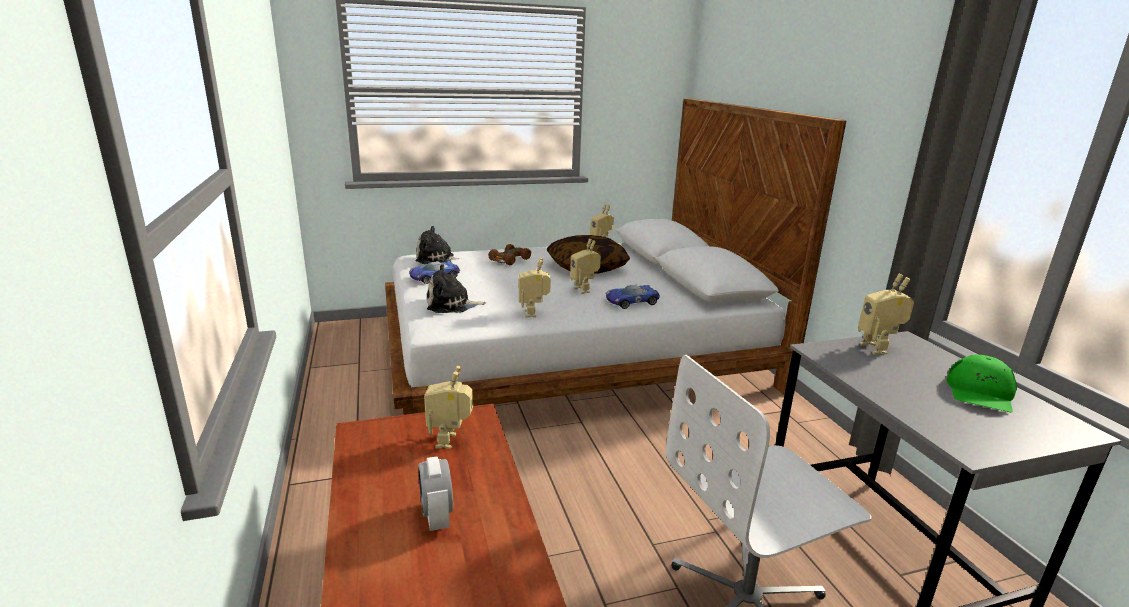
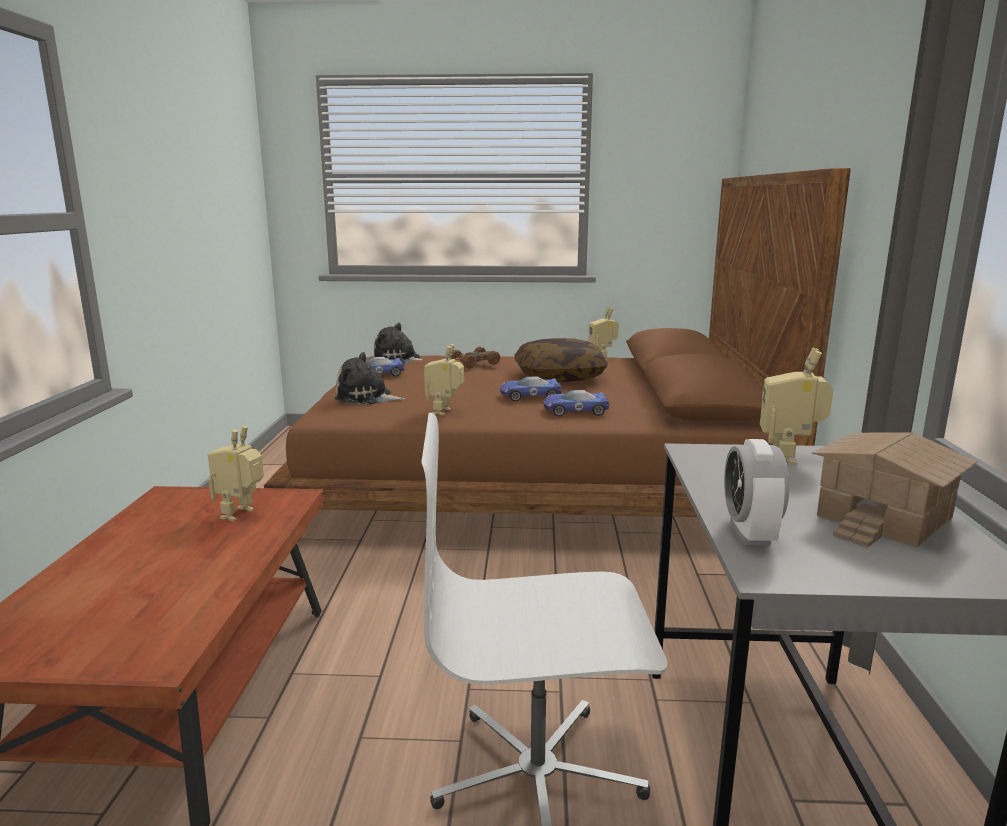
camera: 20 degrees right, 5 degrees down
(437, 517) = (152, 575): alarm clock -> alarm clock (750, 533)
(570, 353) = (532, 481): white bed -> brown bed
(584, 290) = (529, 395): toy robot -> toy car
(980, 393) = (887, 518): green cap -> toy house

